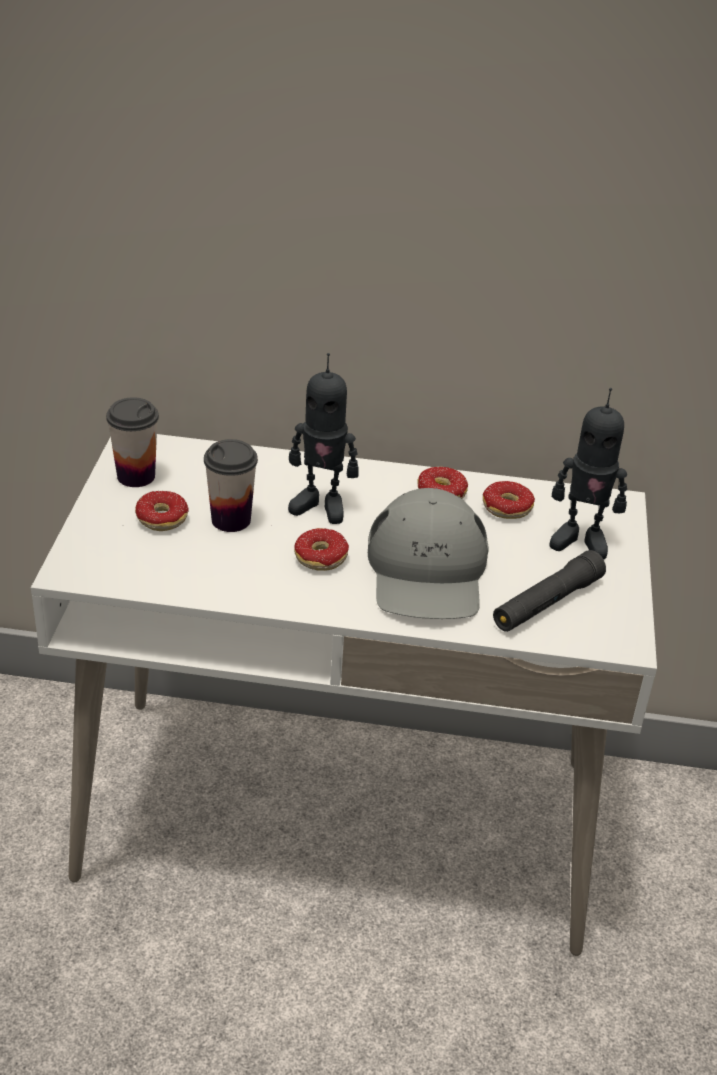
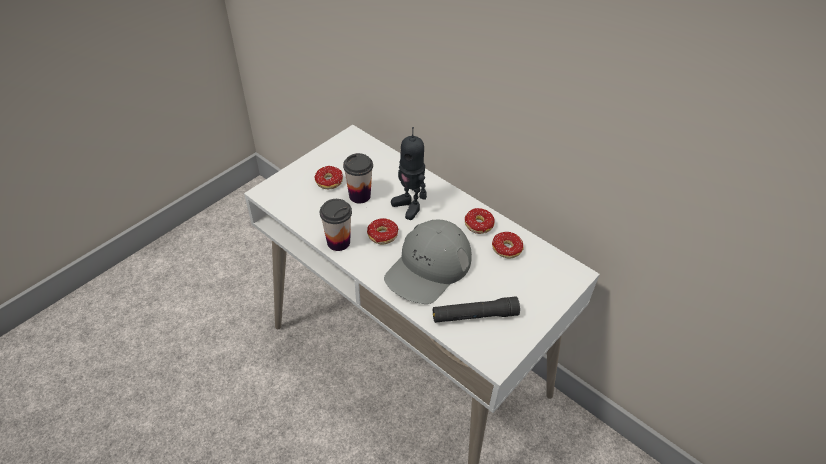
camera: 35 degrees right, 10 degrees up
(136, 476) = (338, 154): cup -> cup (338, 242)
(580, 541) = (530, 287): toy robot -> none

